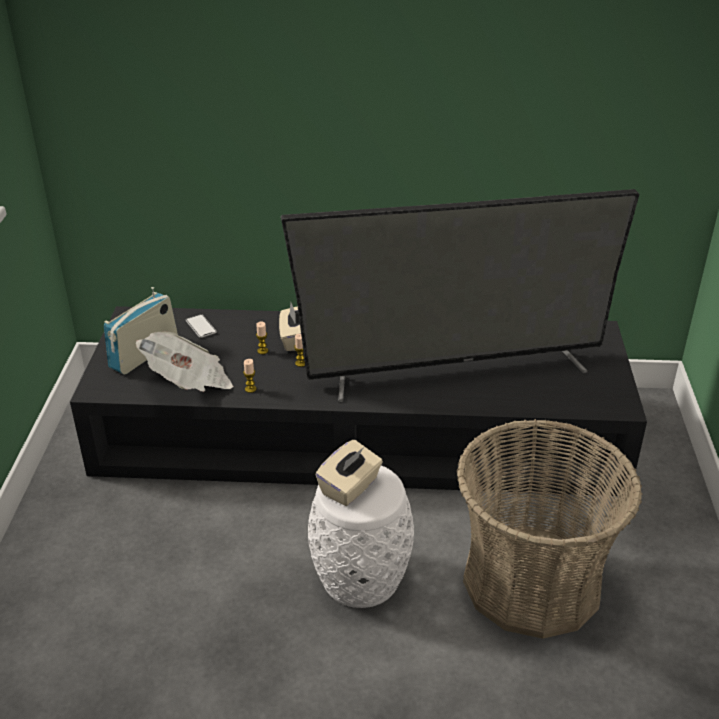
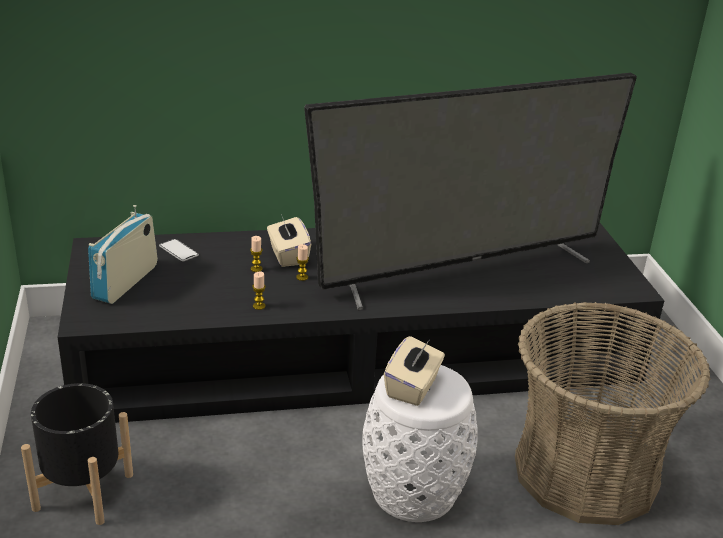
camera: 15 degrees left, 5 degrees down
(79, 537) = (84, 491): none -> black planter
(189, 382) = (188, 305): newspaper -> none

